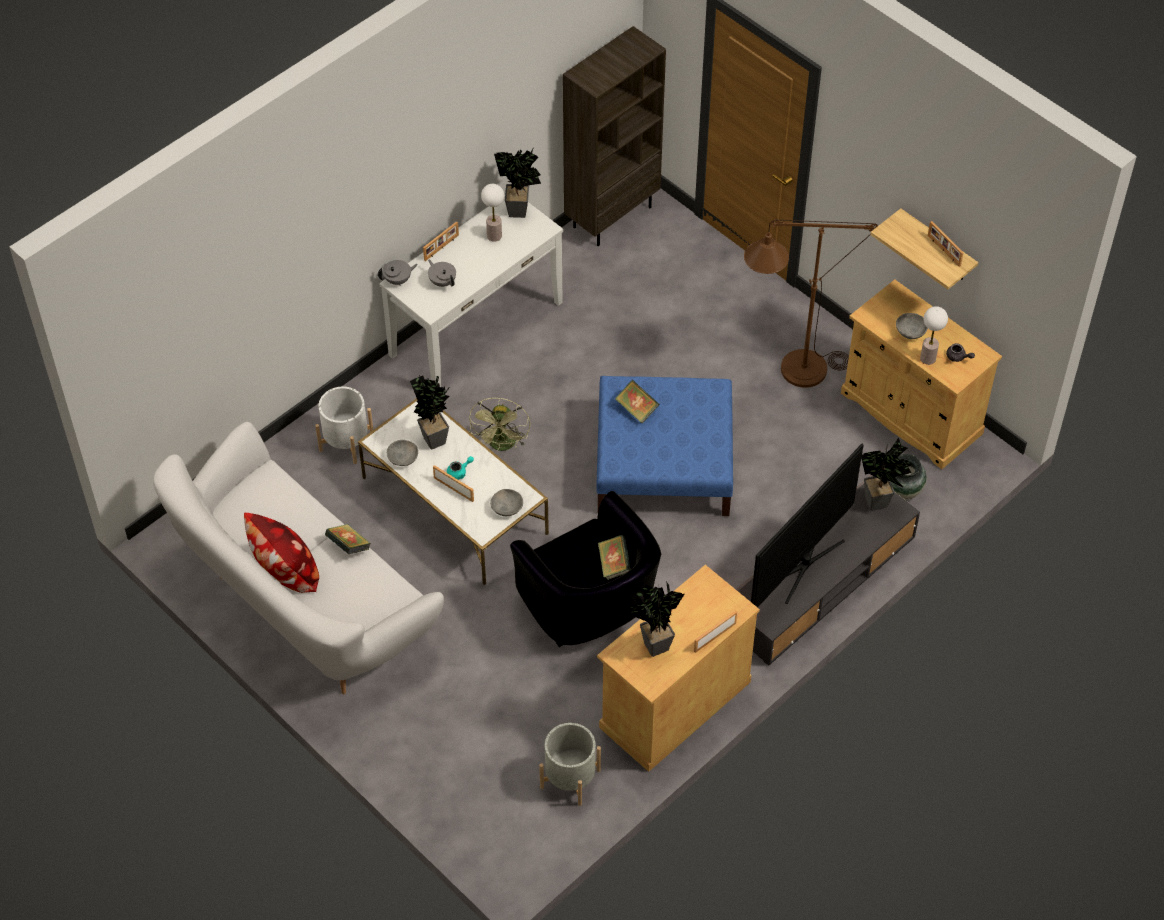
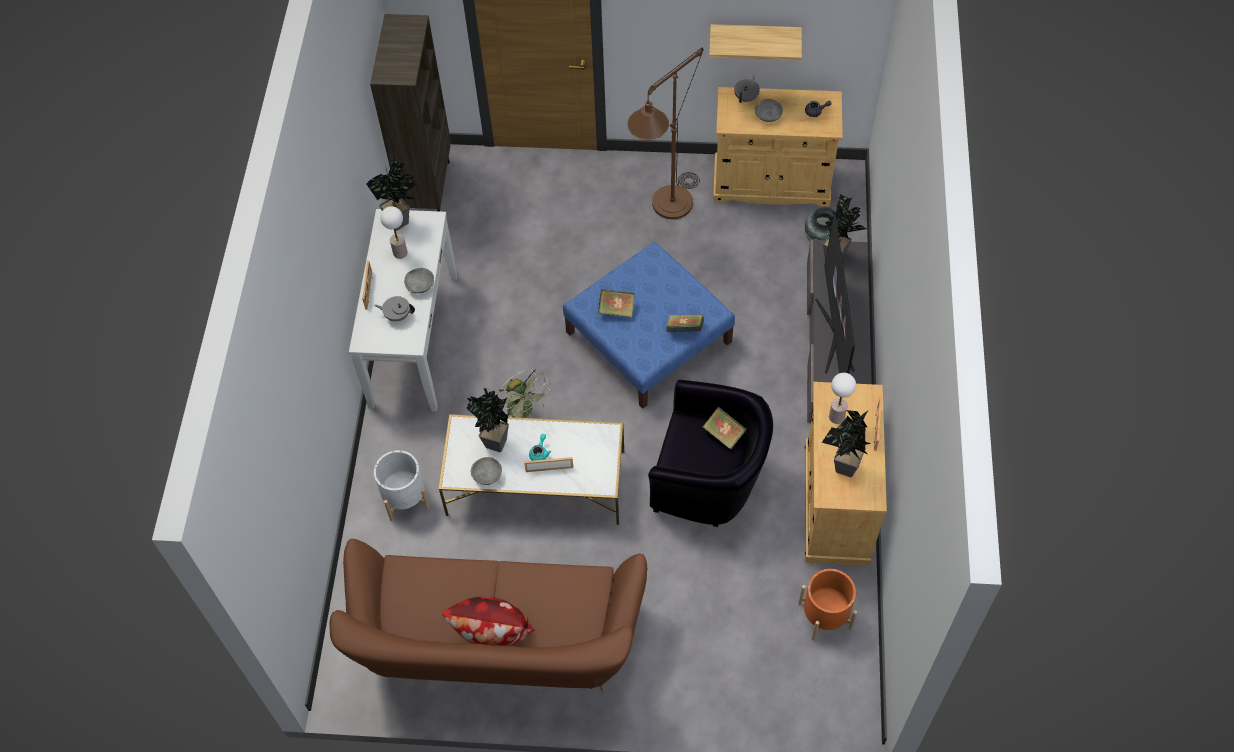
camera: 40 degrees left, 5 degrees up
(301, 599) = (497, 645): white sofa -> brown sofa
(348, 546) = (520, 574): book -> book (684, 329)
(398, 280) = (361, 339): grey teapot -> grey teapot (746, 97)
(507, 508) = (603, 452): grey bowl -> grey bowl (420, 285)
(570, 778) = (825, 615): grey planter -> orange planter
(928, 358) = (798, 126): table lamp -> table lamp (837, 417)
(943, 250) = (771, 34): picture frame -> none

